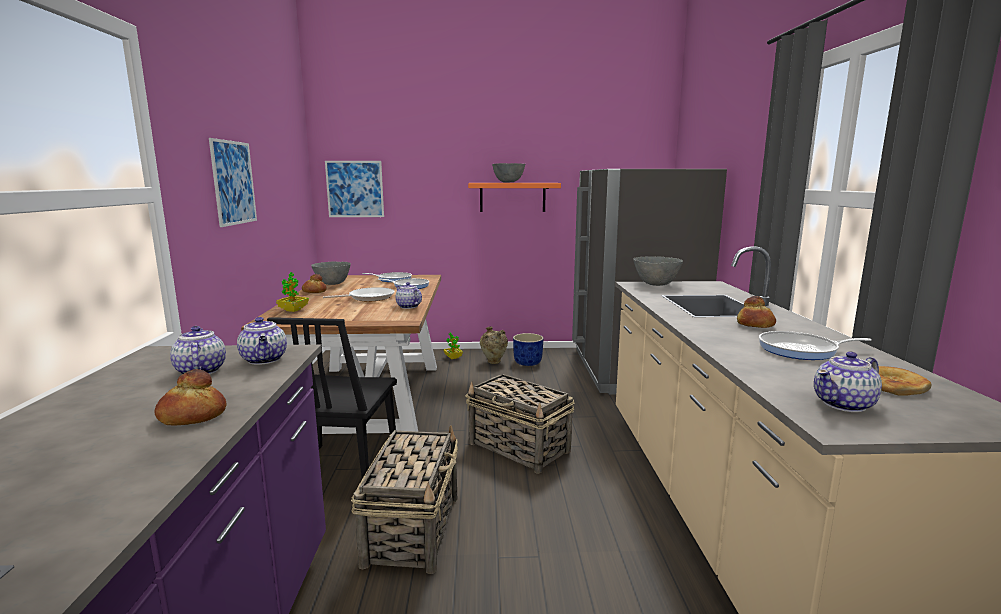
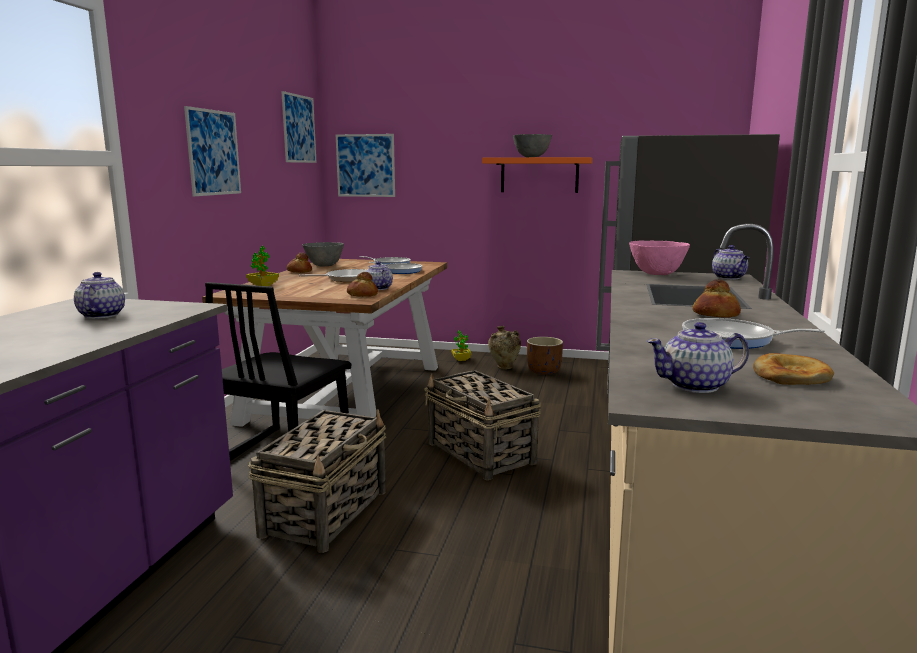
camera: 15 degrees right, 0 degrees up
(192, 416) = (58, 343): bread -> bread (362, 295)
(264, 360) = (163, 311): teapot -> teapot (729, 277)
(294, 156) = (299, 129): none -> picture
(528, 362) = (544, 371): blue planter -> brown planter
(656, 284) = (657, 274): grey bowl -> pink bowl

